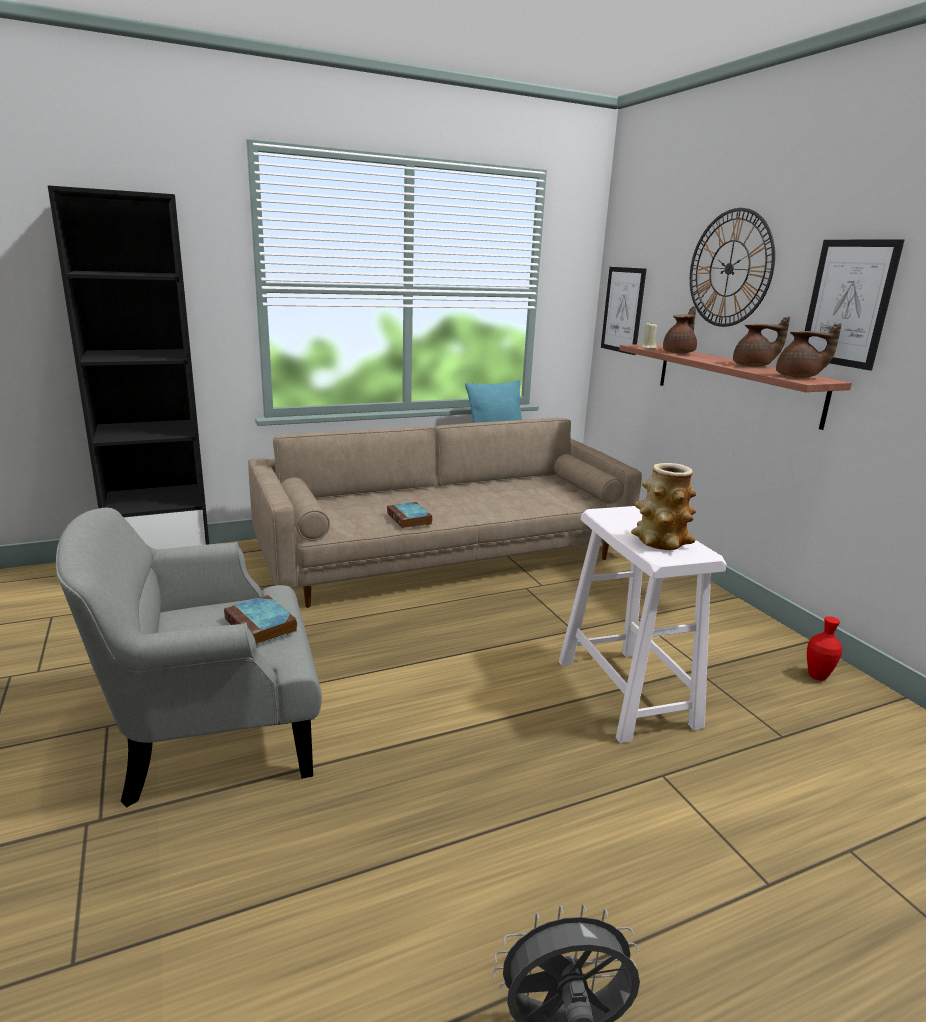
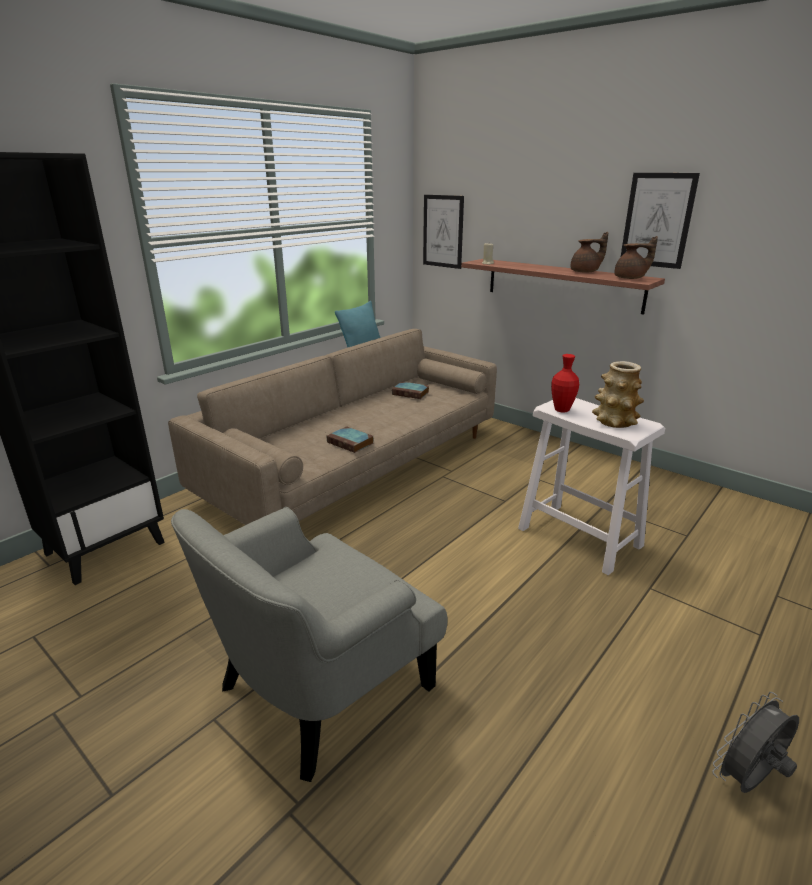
camera: 25 degrees left, 5 degrees up
(262, 625) = (360, 576): book -> book (411, 393)
(679, 352) = (516, 265): brown teapot -> none
(729, 268) = (548, 195): wall clock -> none
(817, 676) = (670, 488): red vase -> red vase (561, 410)

